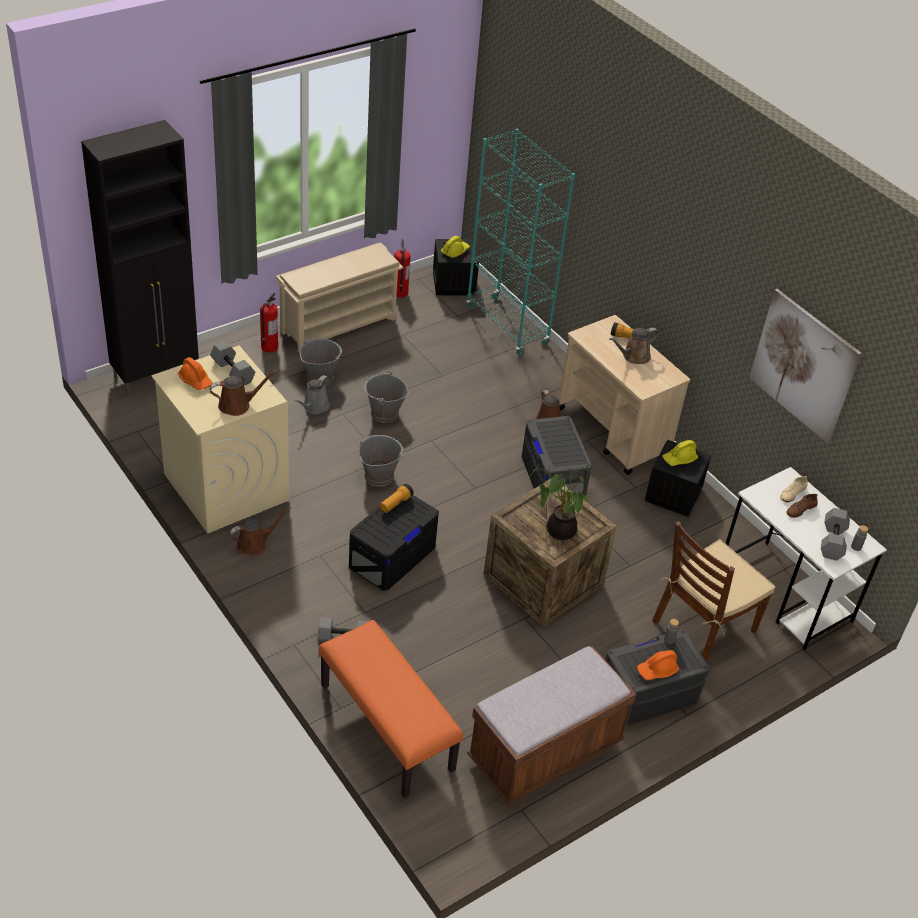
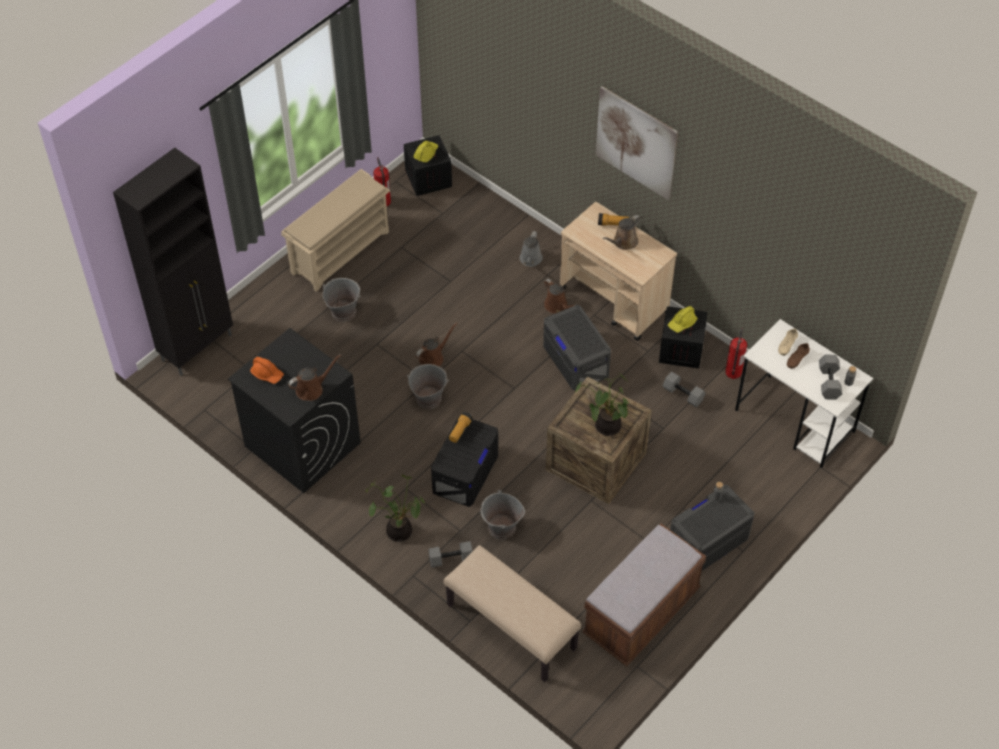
camera: 10 degrees left, 10 degrees up
(225, 487) = (301, 444): beige washing machine -> black washing machine
(233, 372) = (296, 356): grey dumbbell -> grey dumbbell (683, 394)
(255, 544) = (347, 492): brown watering can -> brown watering can (433, 357)
(269, 347) = (287, 292): fire extinguisher -> fire extinguisher (733, 372)
(297, 594) = (399, 529): none -> potted plant
(314, 407) = (349, 344): grey watering can -> grey watering can (530, 260)
(384, 413) = (412, 334): grey bucket -> grey bucket (501, 528)
(385, 727) = (510, 627): orange bench -> beige bench
(507, 326) = (490, 213): turquoise bookcase -> none
(657, 670) = (714, 526): orange hard hat -> none
(703, 626) = (736, 468): brown chair -> none
(803, 365) = (777, 243): picture -> picture (636, 142)

